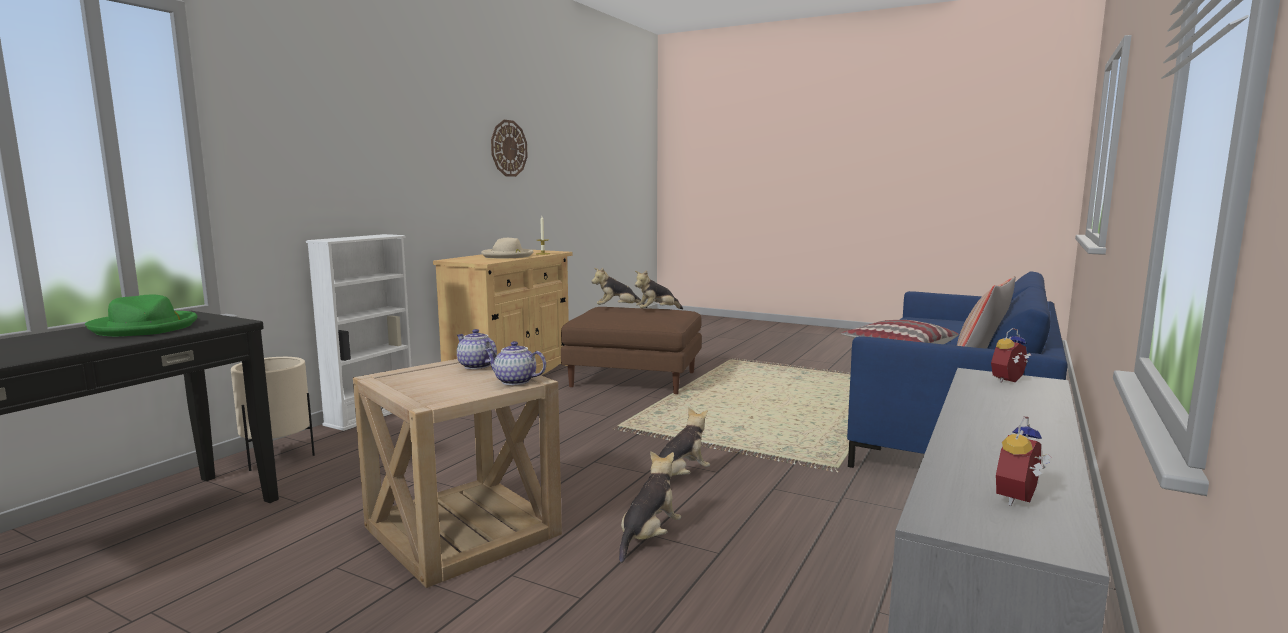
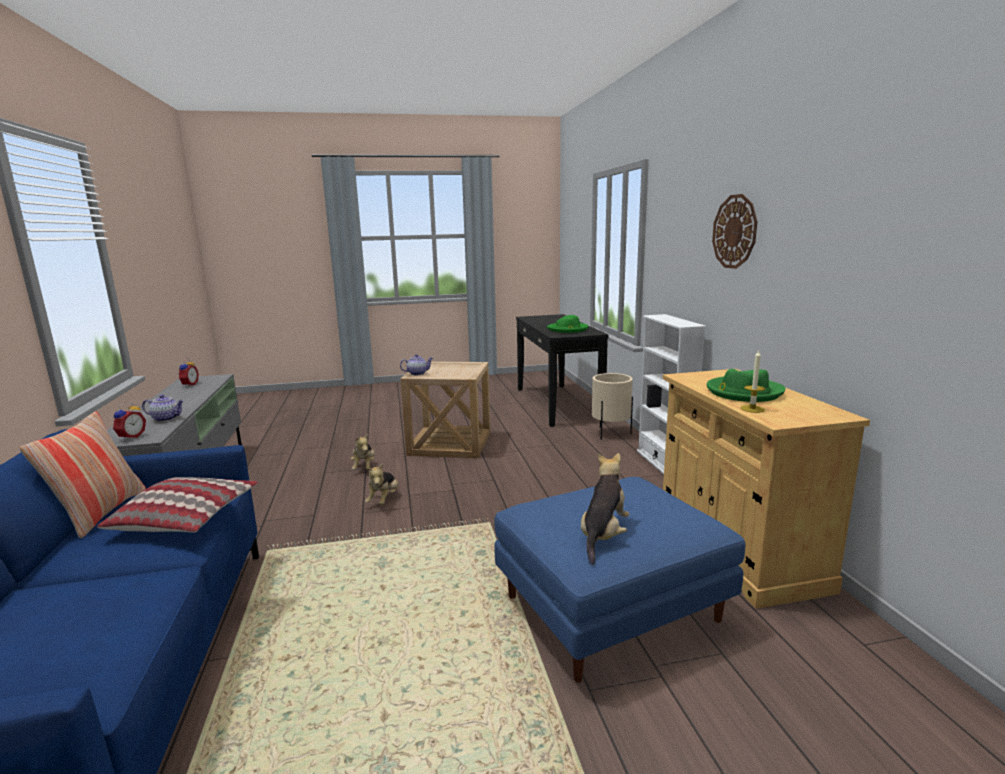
camera: 140 degrees right, 5 degrees up
(476, 366) = (456, 374): teapot -> teapot (166, 418)
(507, 256) = (743, 392): beige hat -> green hat
(508, 148) = (893, 234): wall clock -> wall clock (734, 231)
(617, 308) = (662, 519): plush toy -> none
(635, 379) = (609, 610): brown ottoman -> blue ottoman

